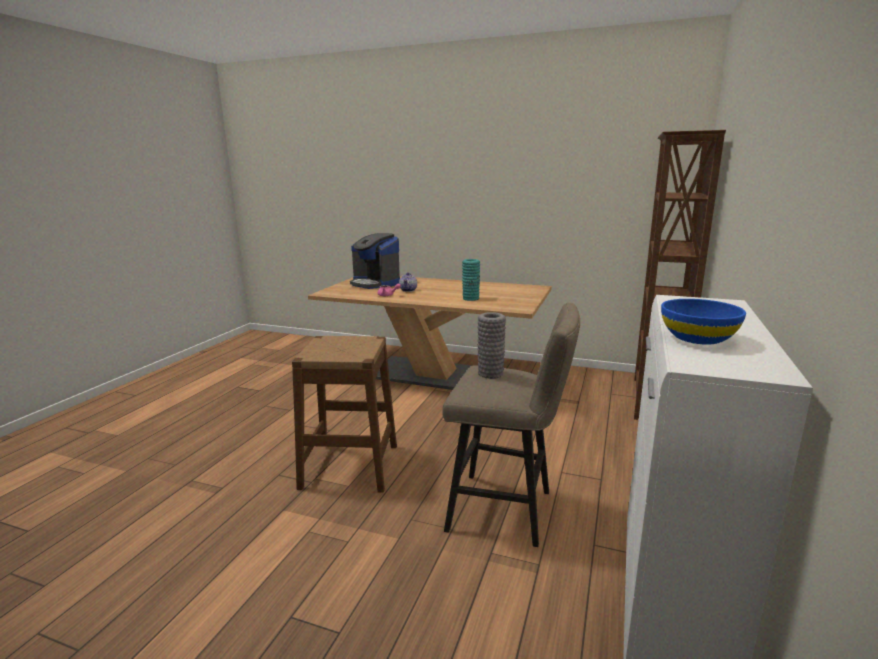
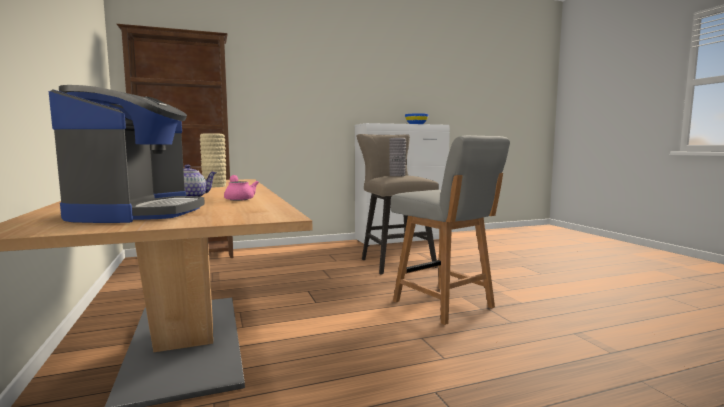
camera: 130 degrees left, 10 degrees down
(350, 466) = (444, 305): brown stool -> grey chair
(470, 298) = (214, 186): turquoise vase -> beige vase

